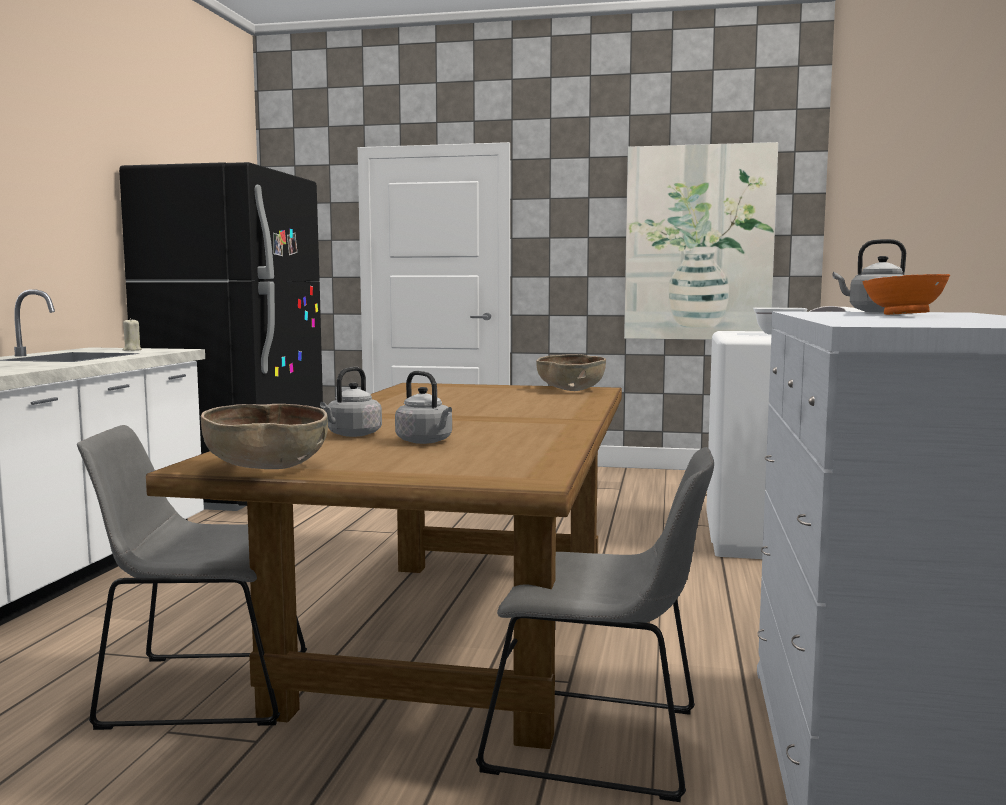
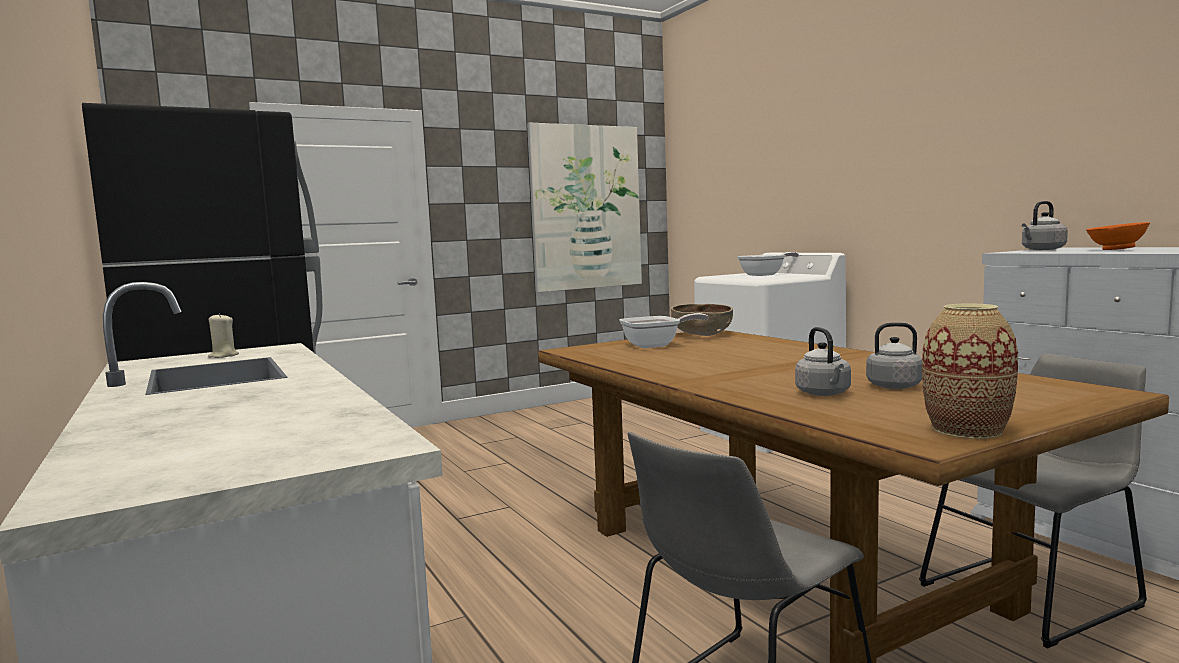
camera: 40 degrees left, 0 degrees up
(267, 467) = (966, 430): brown bowl -> vase
(487, 391) = (656, 345): none -> frying pan

